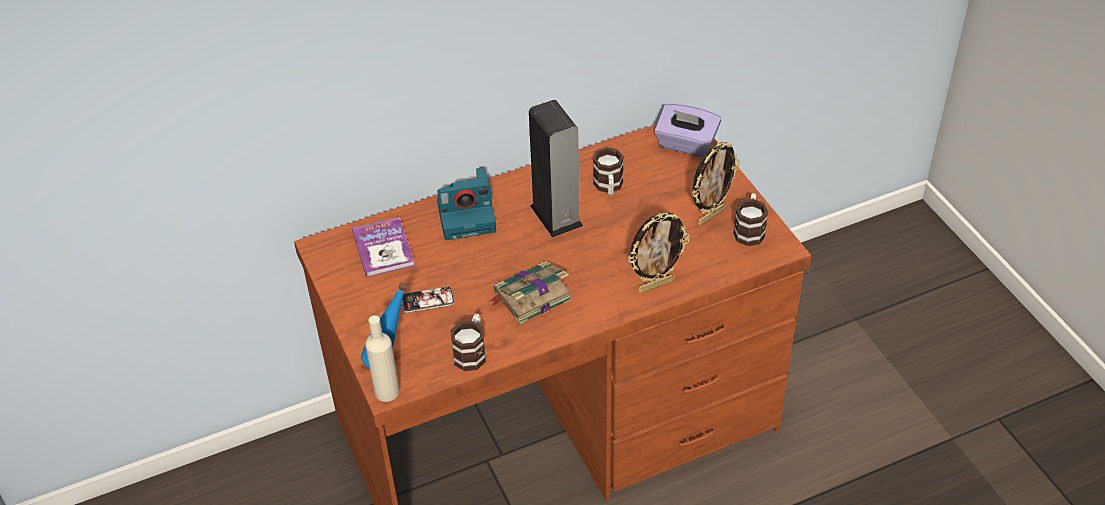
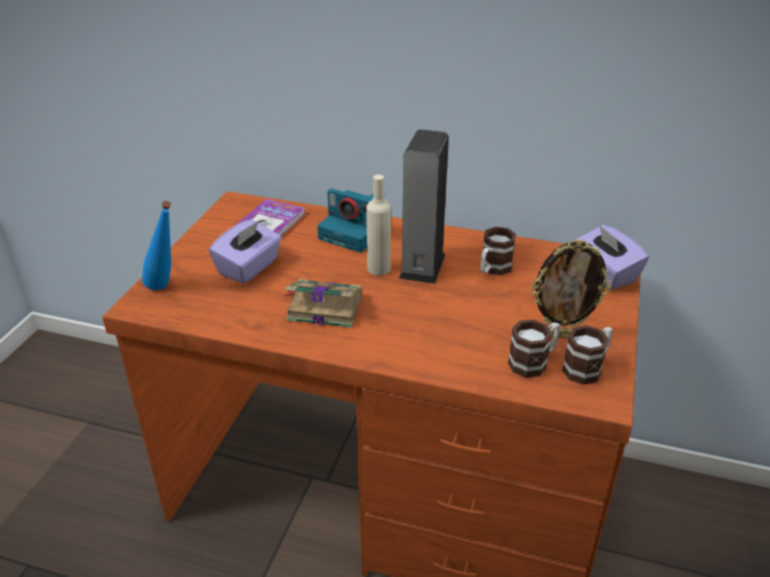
camera: 40 degrees right, 10 degrees down
(387, 391) = (132, 307): beige bottle -> beige bottle (379, 268)
(427, 300) = (249, 267): phone -> purple tissue box
(472, 352) = (225, 318): mug -> mug (533, 361)
(656, 285) = (437, 359): picture frame -> none

